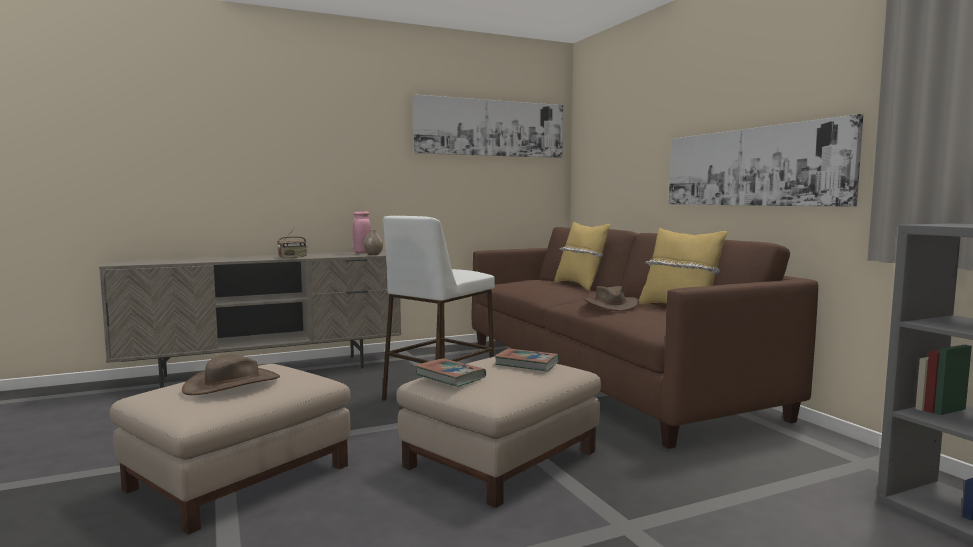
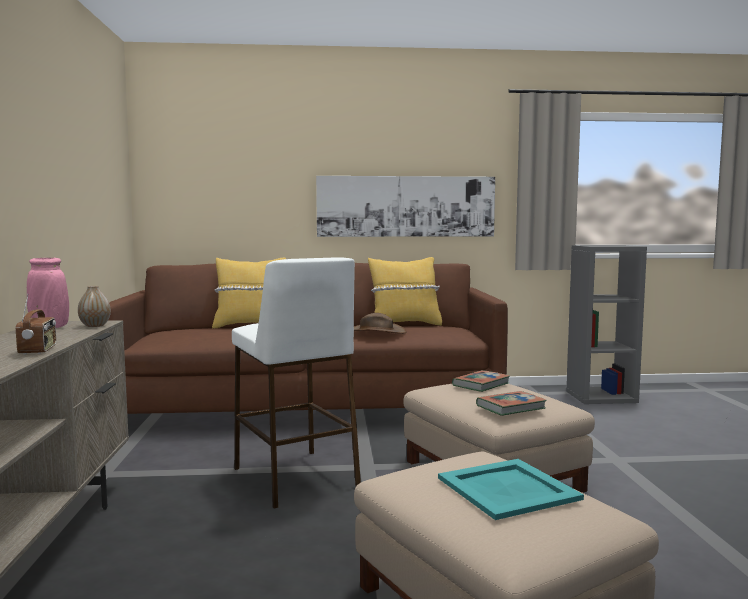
camera: 70 degrees left, 0 degrees up
(232, 384) = (509, 488): brown hat -> turquoise tray
(491, 128) = (90, 135): picture -> none

